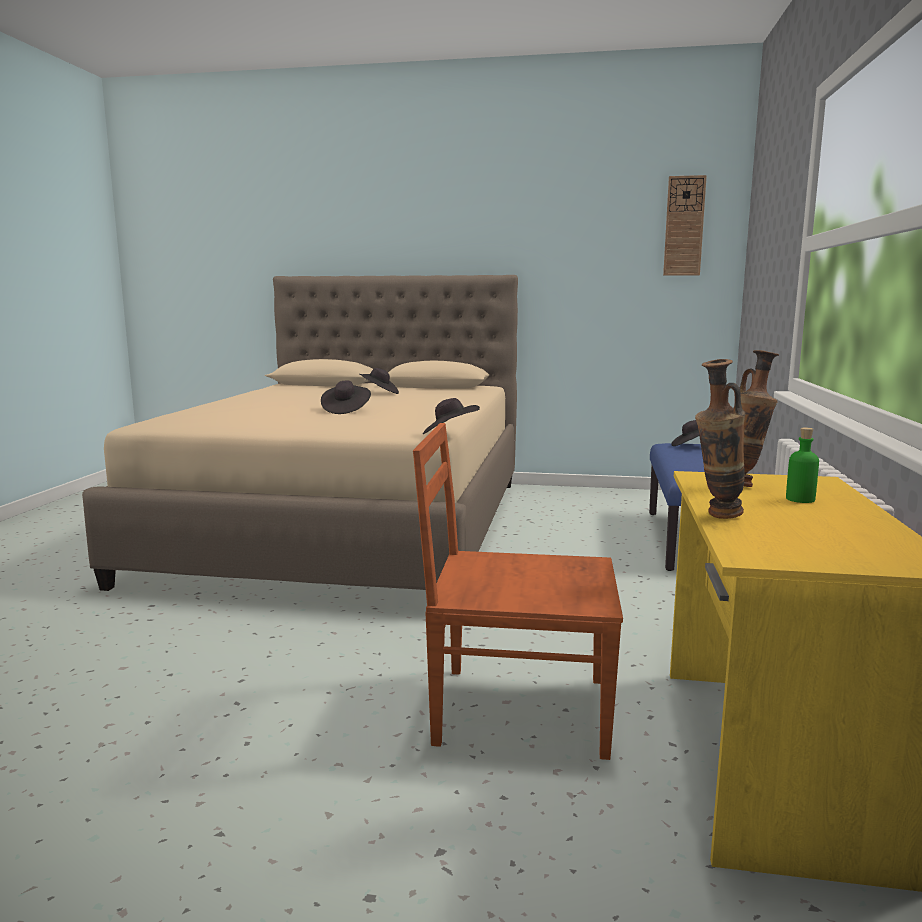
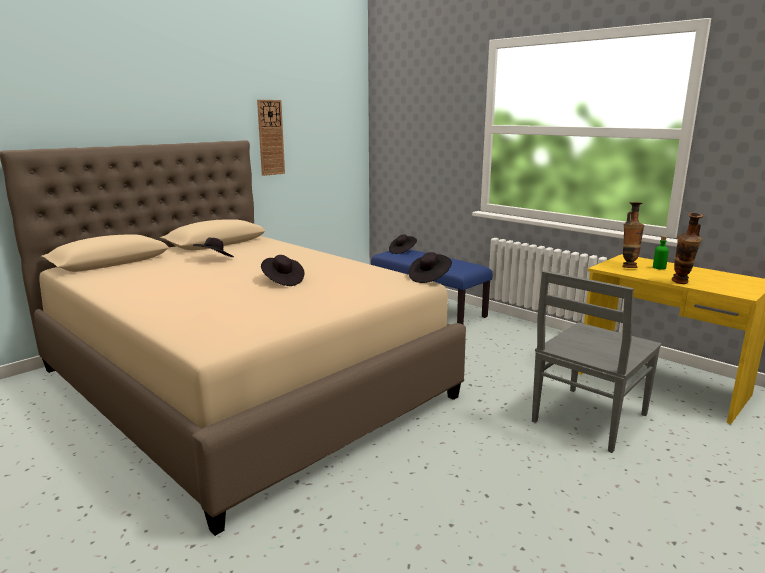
camera: 55 degrees left, 5 degrees up
(516, 710) = (588, 419): brown chair -> grey chair
(684, 226) = (339, 102): wall clock -> wall clock (270, 137)

